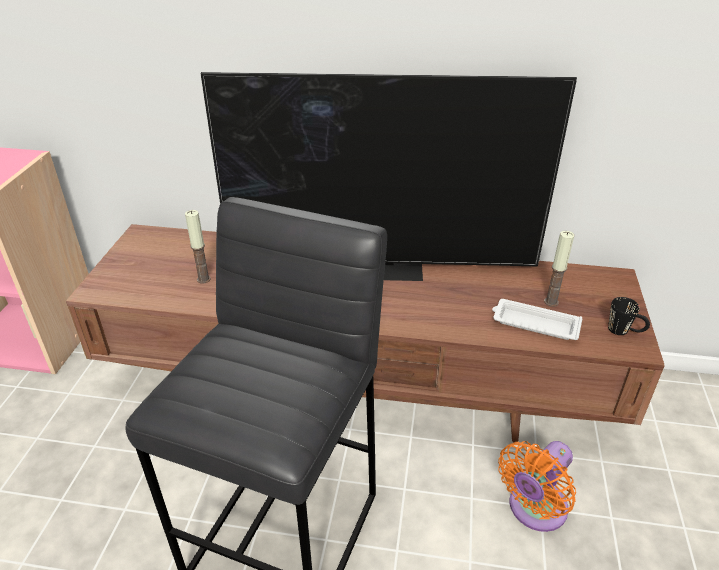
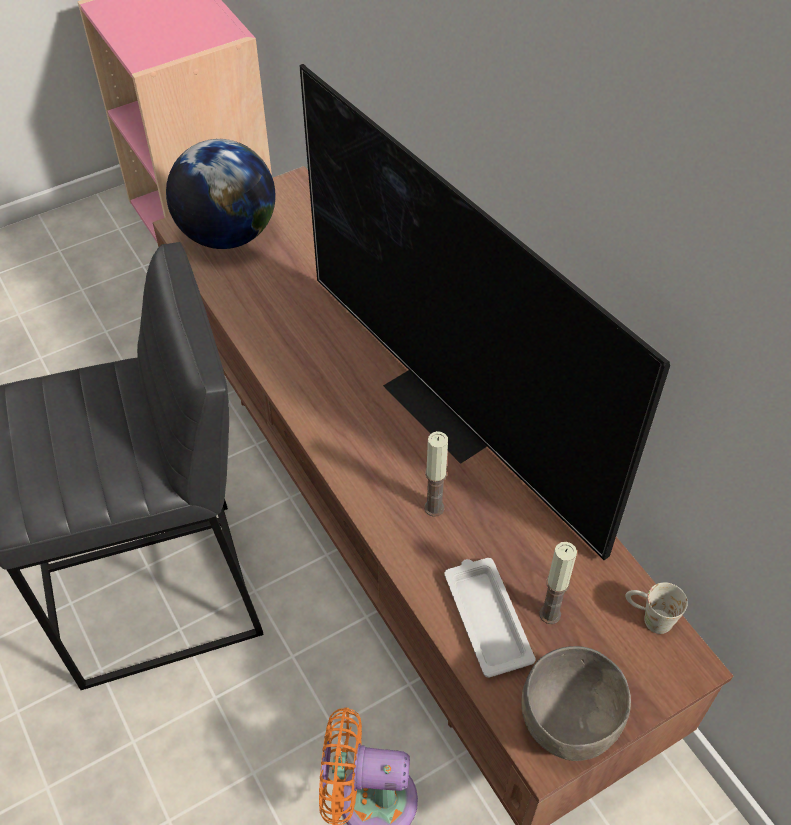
camera: 50 degrees right, 15 degrees up
(132, 276) = (227, 235): none -> globe
(203, 279) = (275, 286): candle -> candle (434, 508)
(580, 274) = (648, 617): none -> white mug
(624, 331) = (567, 724): black mug -> grey bowl

